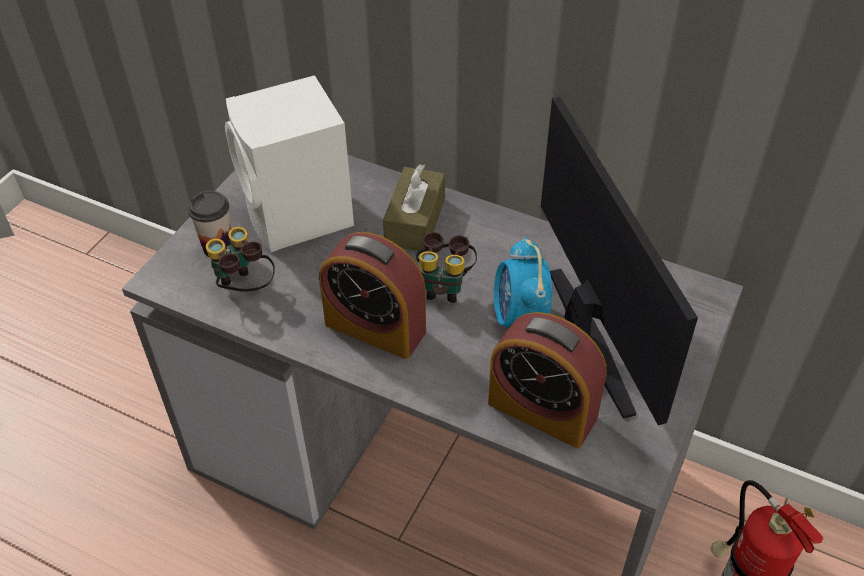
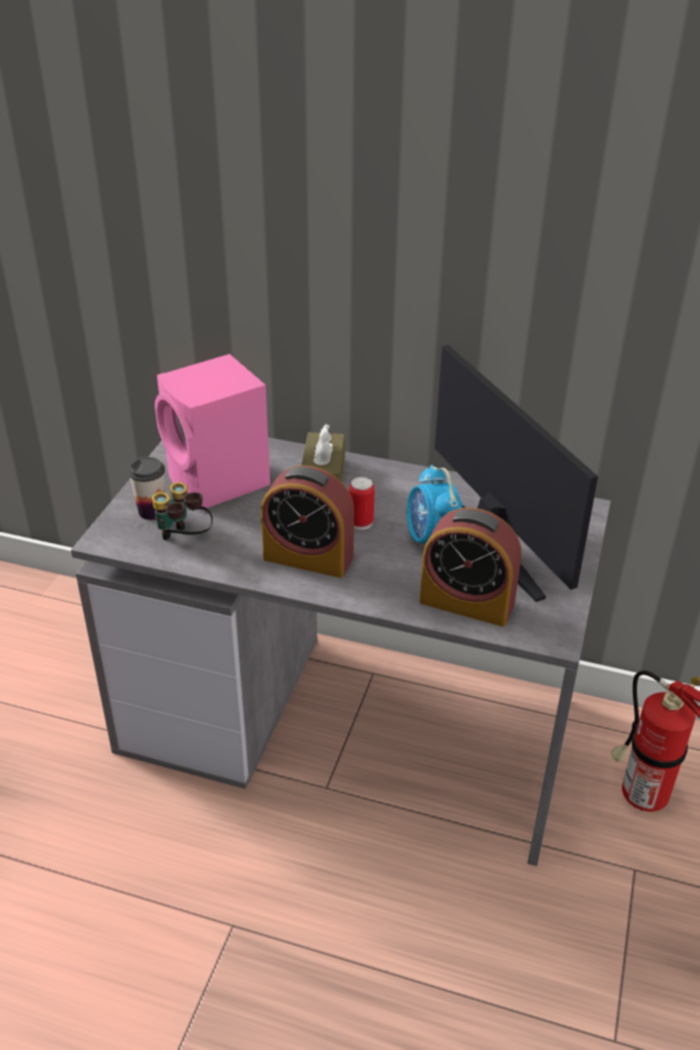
camera: 10 degrees left, 10 degrees down
(299, 217) = (219, 483): white speaker -> pink speaker
(444, 286) = (361, 522): binoculars -> can

